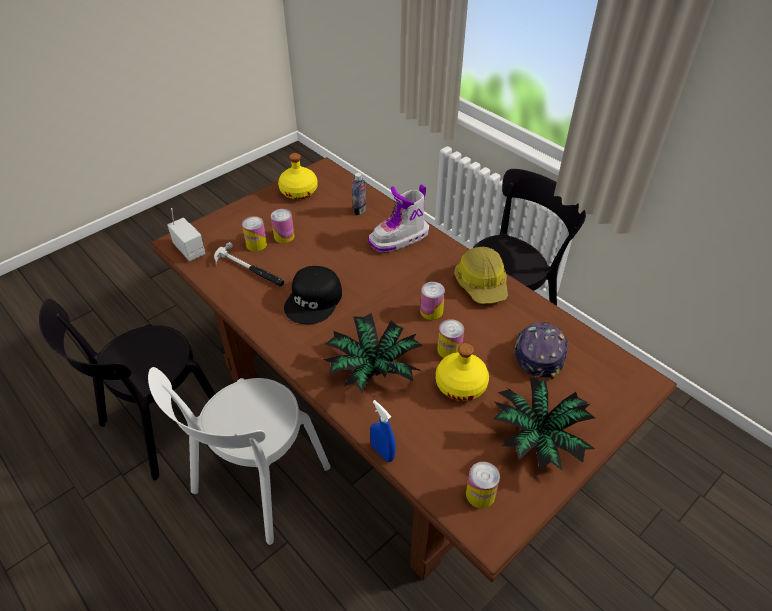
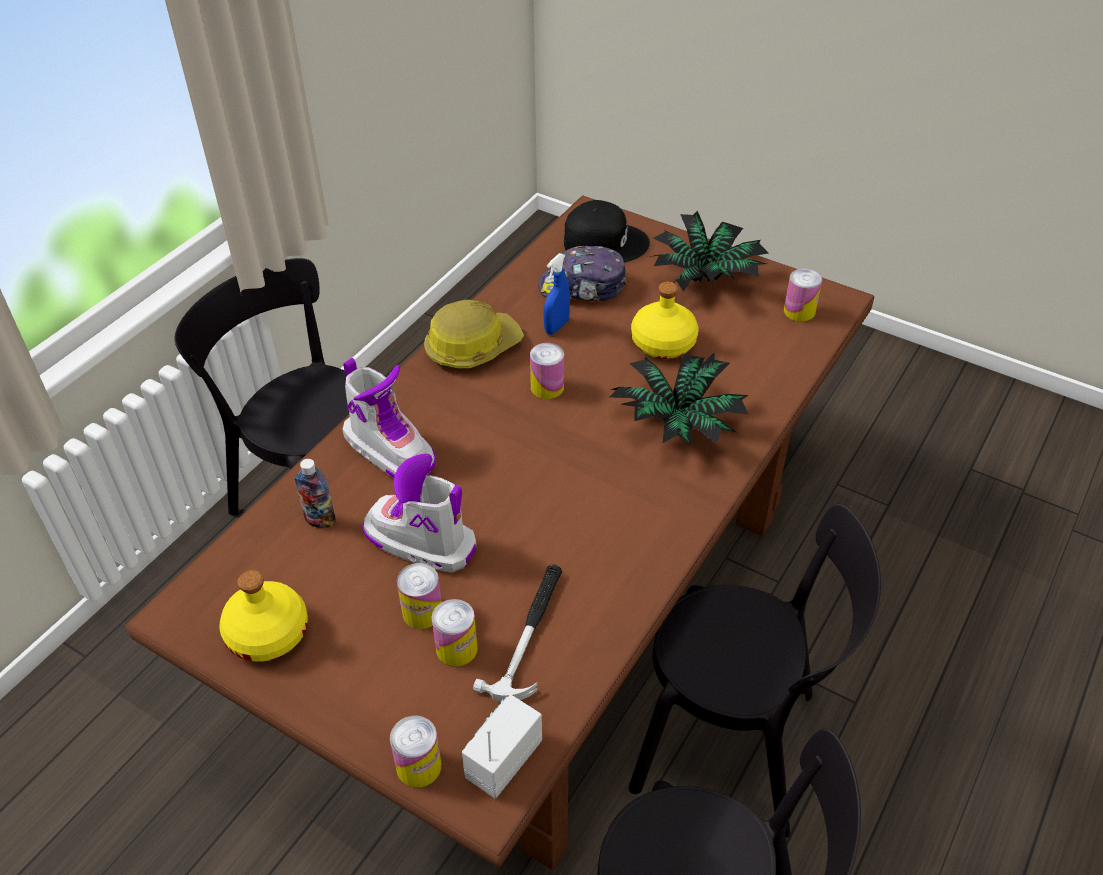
camera: 105 degrees left, 0 degrees up
(257, 484) = (734, 744): white chair -> black chair
(314, 300) = (574, 520): black cap -> black cap (604, 241)
(328, 241) = (420, 542): none -> boot
(382, 452) = (794, 390): blue spray bottle -> blue spray bottle (556, 326)
(449, 350) = (611, 360): can -> can (418, 766)

